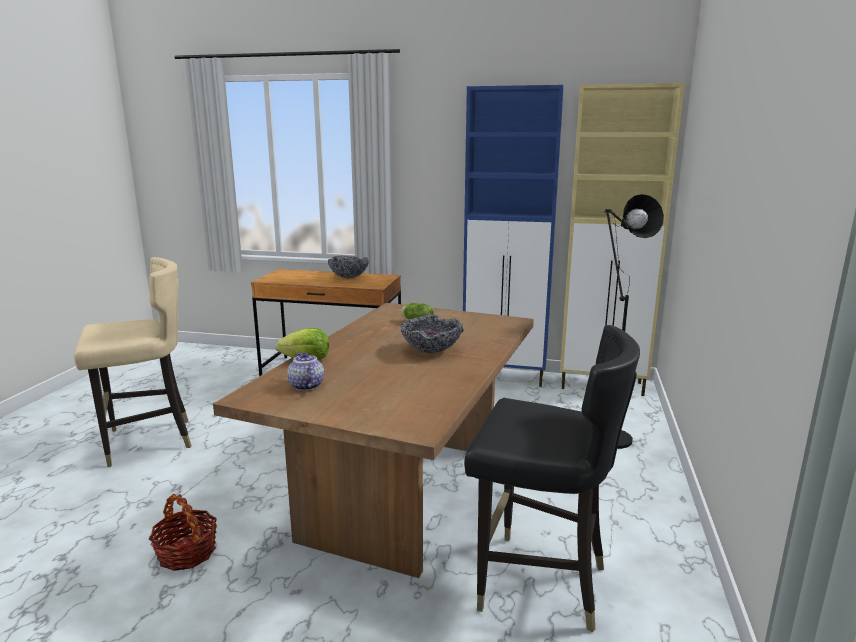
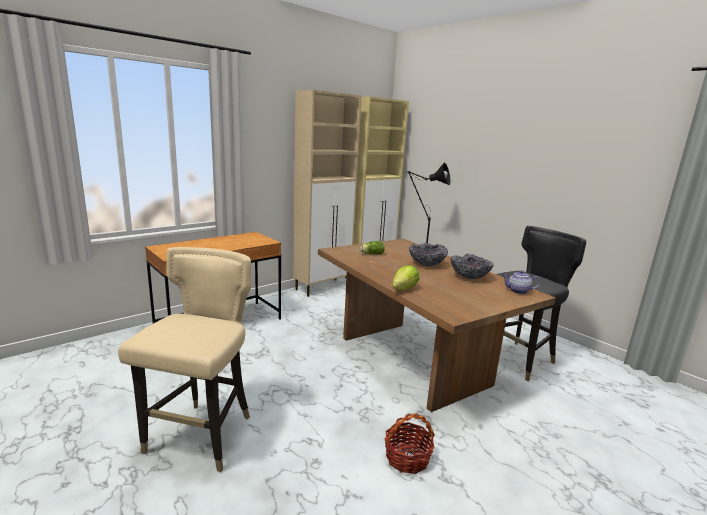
camera: 55 degrees left, 0 degrees up
(305, 385) = (450, 299): teapot -> teapot (518, 291)
(349, 277) = (229, 240): bowl -> bowl (469, 277)
(505, 377) = (323, 287): blue cabinet -> beige cabinet

